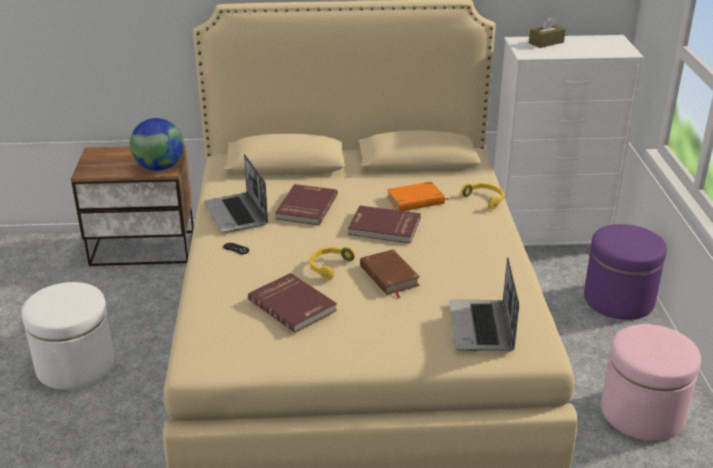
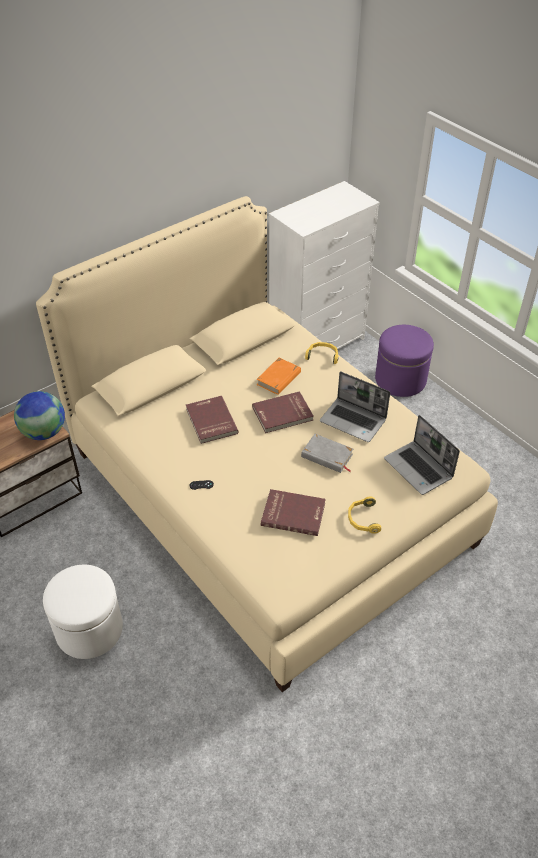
camera: 35 degrees left, 15 degrees up
(237, 214) = (167, 452): laptop -> laptop (354, 421)
(329, 266) = (282, 468): yellow headphones -> yellow headphones (362, 519)
(389, 276) = (327, 456): brown book -> grey book
(546, 42) = (303, 209): brown tissue box -> none
(642, 413) = (476, 460): pink ottoman -> none

